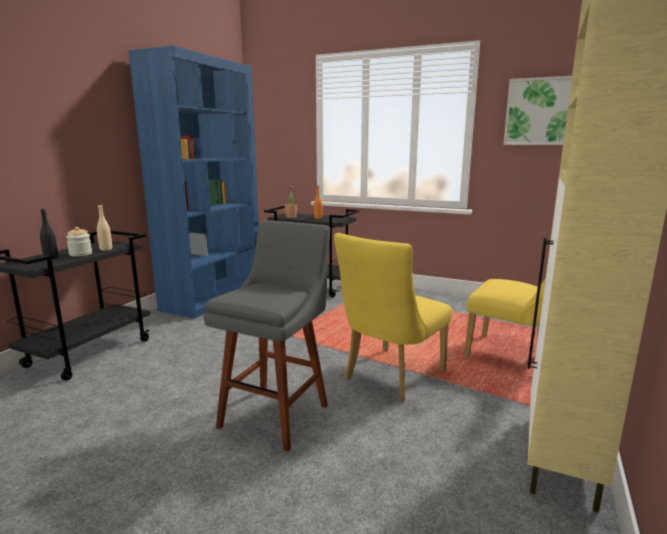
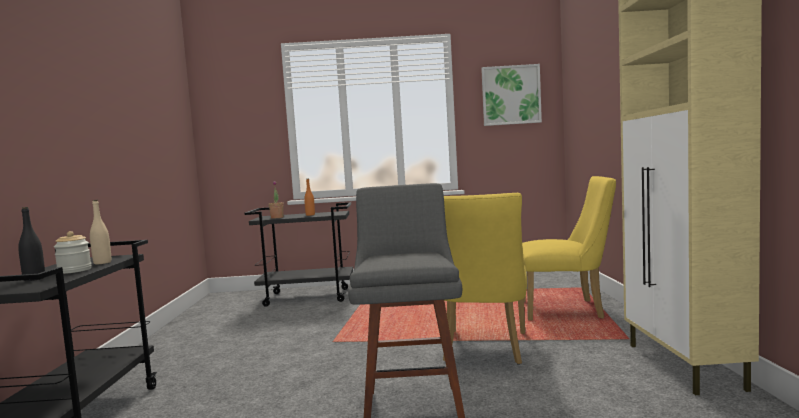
camera: 25 degrees left, 10 degrees down
(214, 297) = (194, 328): blue bookcase -> none

